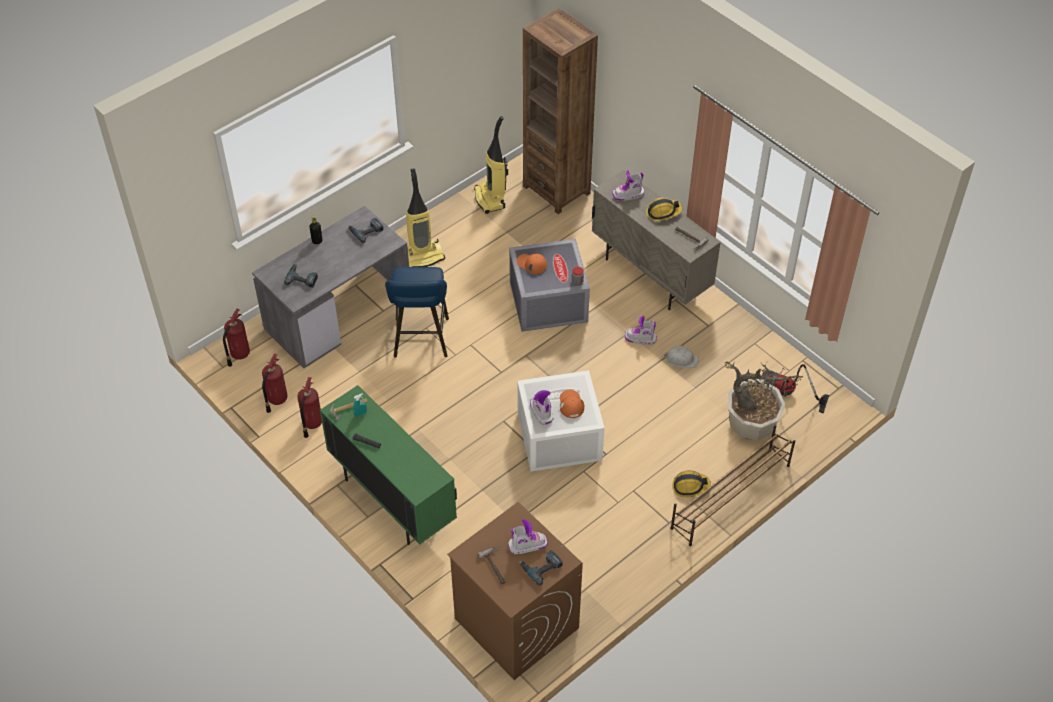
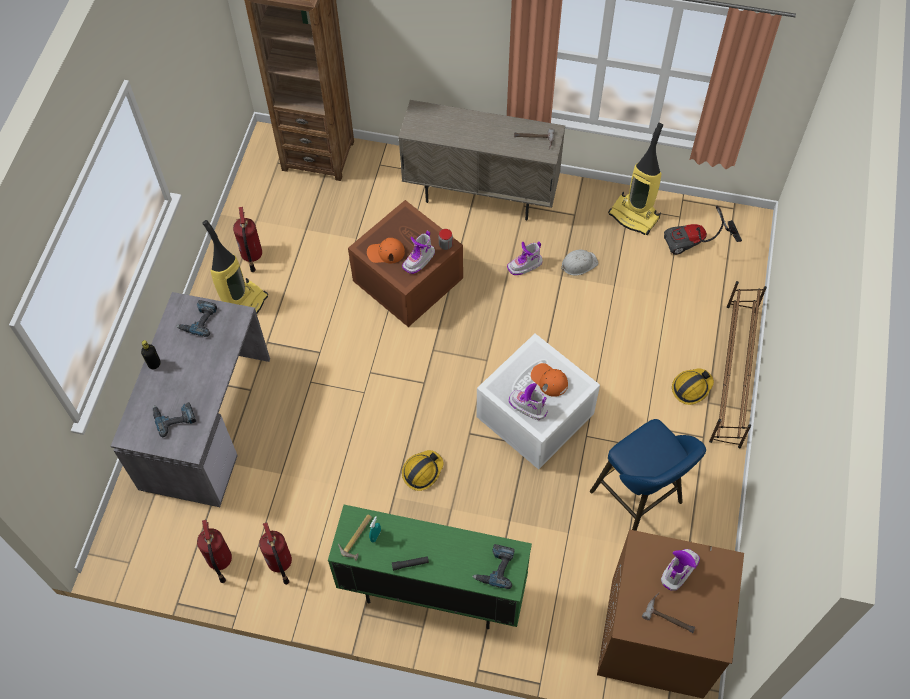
camera: 35 degrees left, 10 degrees up
(239, 354) = (135, 537): fire extinguisher -> fire extinguisher (251, 256)
(421, 341) = (317, 399): blue stool -> blue stool (639, 501)
(490, 199) = (260, 202): vacuum cleaner -> vacuum cleaner (635, 216)
(541, 567) = (712, 585): power drill -> power drill (495, 567)
(547, 301) = (406, 279): grey storage box -> brown storage box
(628, 195) = (438, 125): boot -> boot (419, 260)
(663, 212) = (486, 125): hard hat -> hard hat (422, 472)
(751, 425) = (693, 291): potted plant -> none

